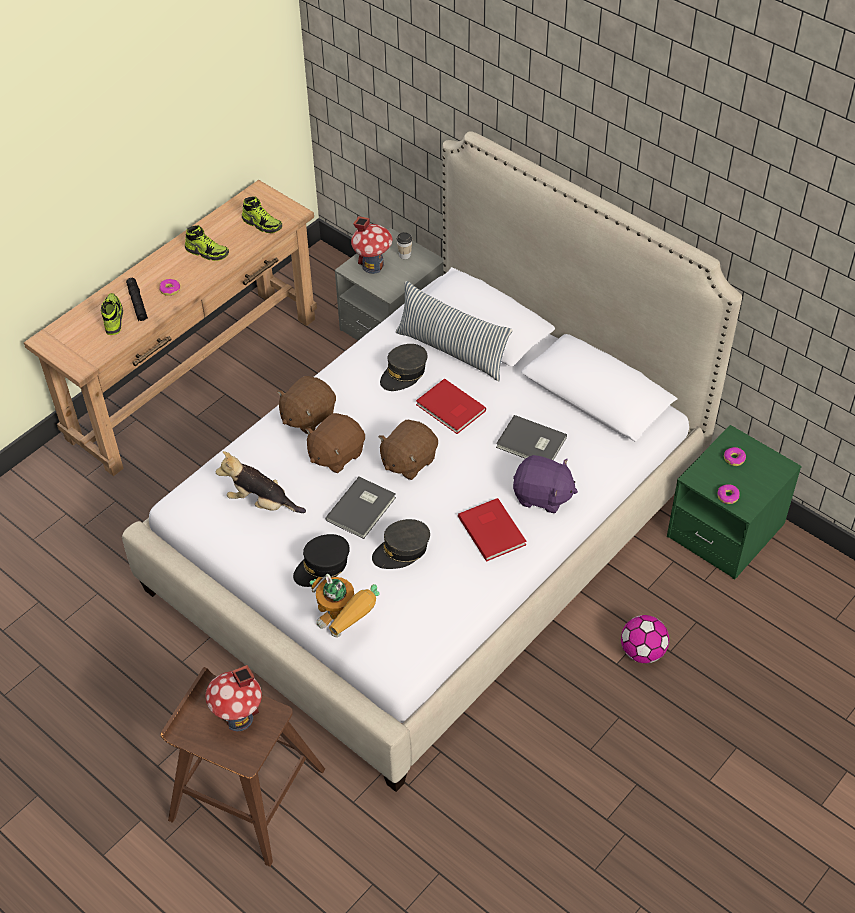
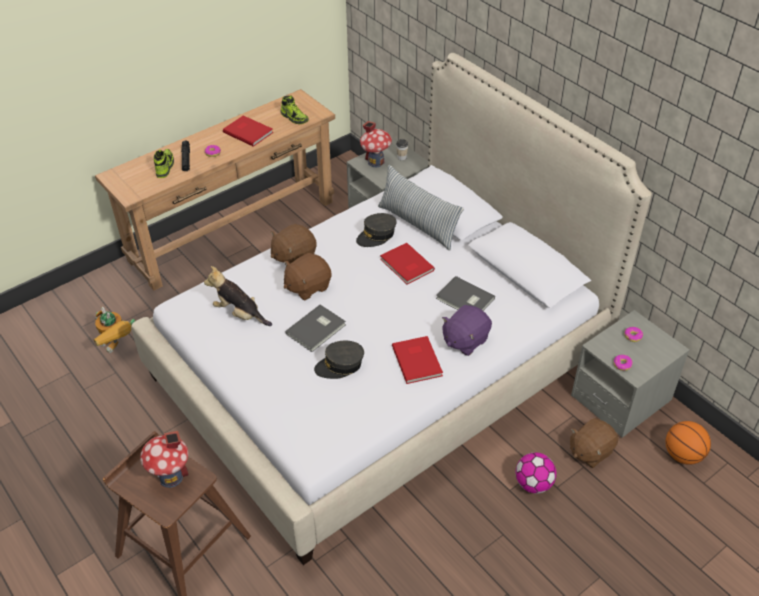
camera: 10 degrees right, 5 degrees down
(207, 252) = (248, 131): shoe -> red book
(322, 566) = (273, 368): black cap -> none
(345, 627) = (278, 418): toy robot -> toy robot (117, 348)
(408, 461) = (363, 299): brown plush toy -> brown plush toy (590, 451)
(542, 496) = (465, 340): purple plush toy -> purple plush toy turned 105 degrees clockwise
(725, 531) = (621, 398): green nightstand -> grey nightstand
(807, 589) = (683, 455): none -> basketball

